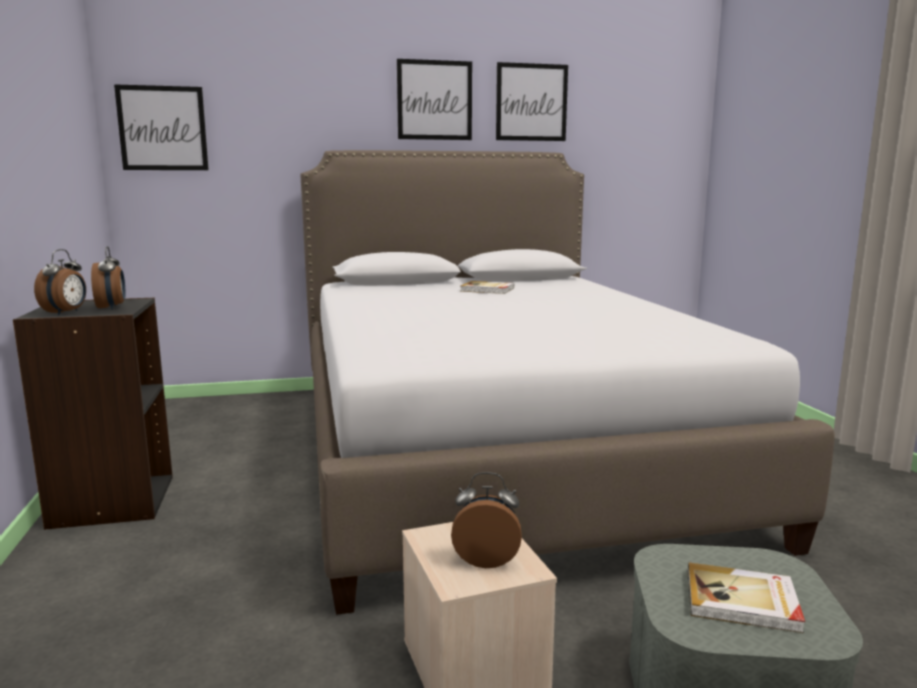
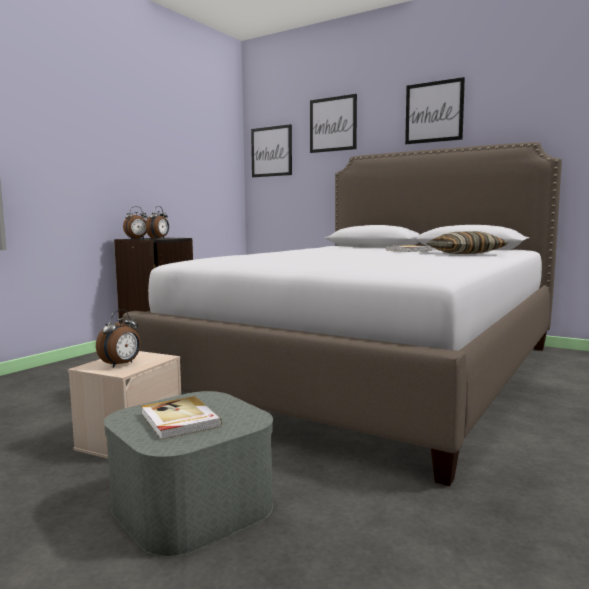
camera: 45 degrees right, 5 degrees down
(486, 559) = (121, 365): alarm clock -> alarm clock turned 75 degrees clockwise
(531, 102) = (517, 102): picture -> picture (333, 124)
(572, 291) = (465, 253): none -> pillow

